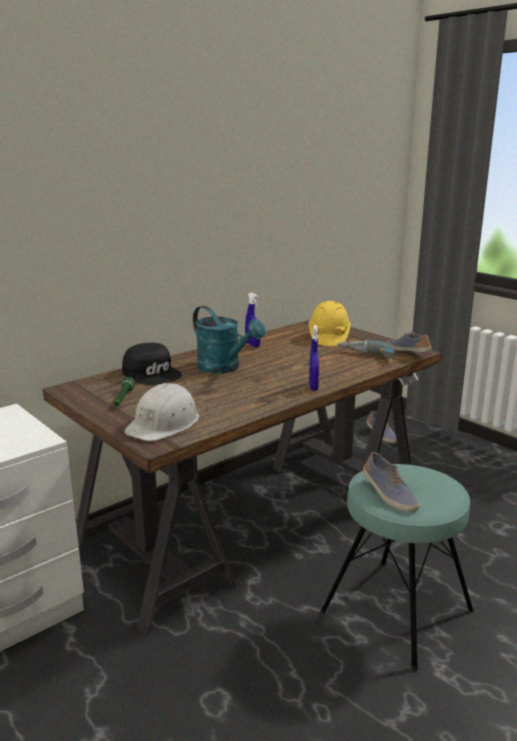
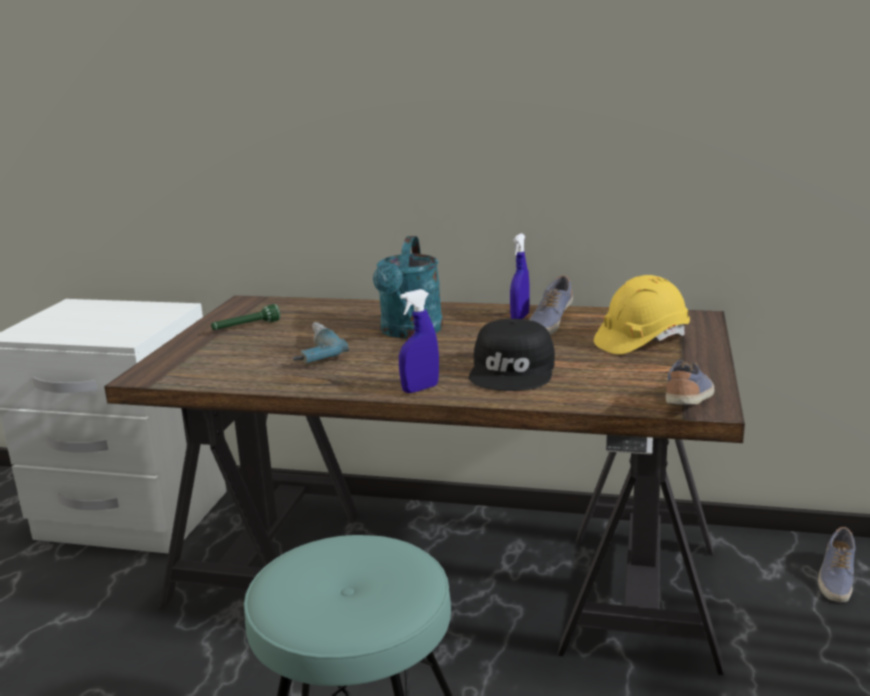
camera: 55 degrees right, 0 degrees up
(152, 373) = (338, 312): black cap -> black cap (514, 371)
(164, 423) = (202, 362): white hard hat -> none
(365, 356) = (606, 381): power drill -> power drill (311, 352)
(388, 494) = (306, 573): shoe -> shoe (550, 322)

